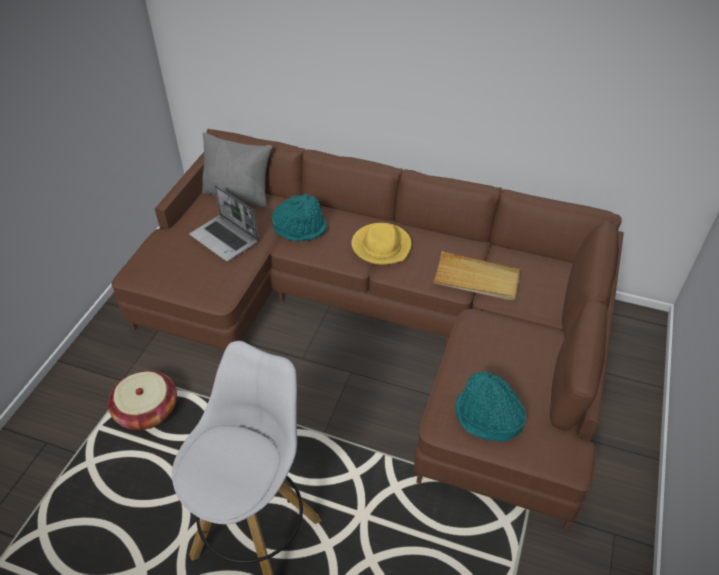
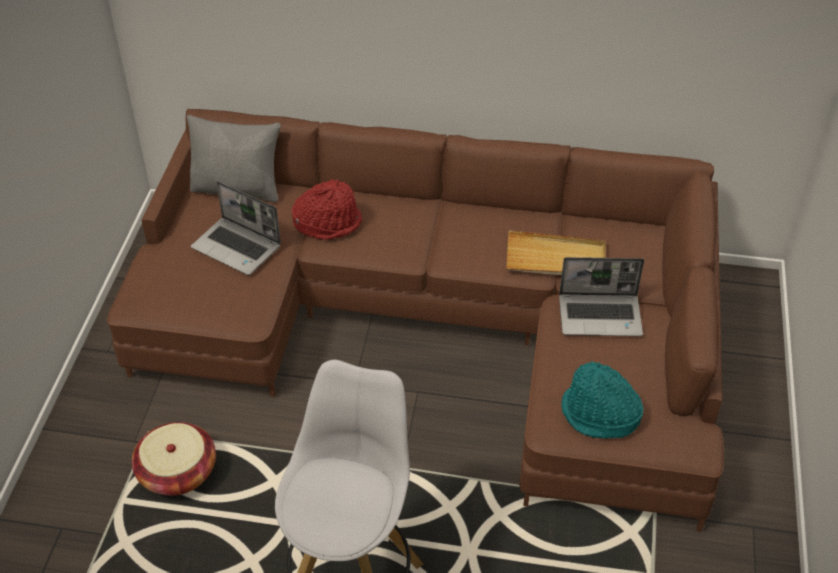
camera: 10 degrees left, 0 degrees up
(300, 228) = (328, 222): turquoise hat -> red hat
(381, 246) = (434, 233): yellow hat -> none
(505, 331) = (601, 315): none -> laptop

